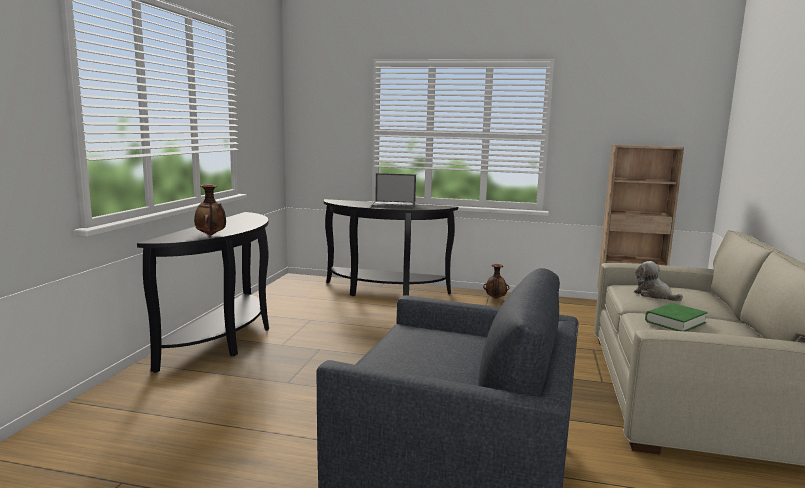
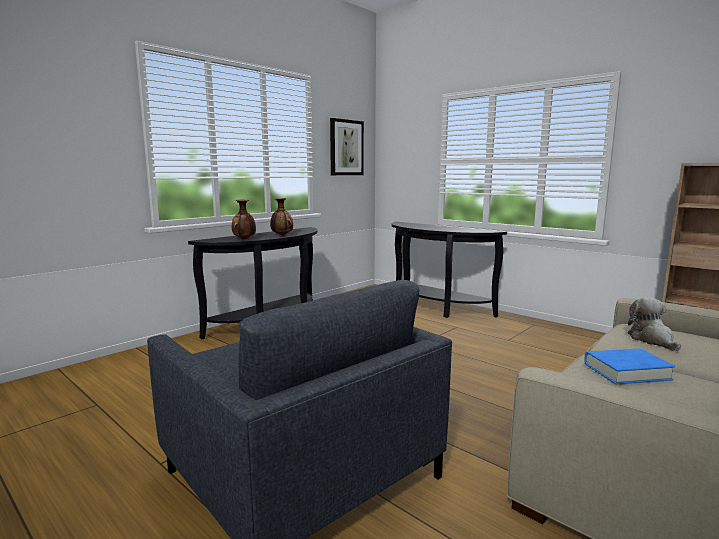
camera: 30 degrees right, 0 degrees up
(262, 112) = (346, 147): none -> picture
(394, 205) = (443, 228): laptop -> none
(495, 298) = (539, 327): vase -> vase (282, 235)
(675, 322) = (626, 371): green book -> blue book

